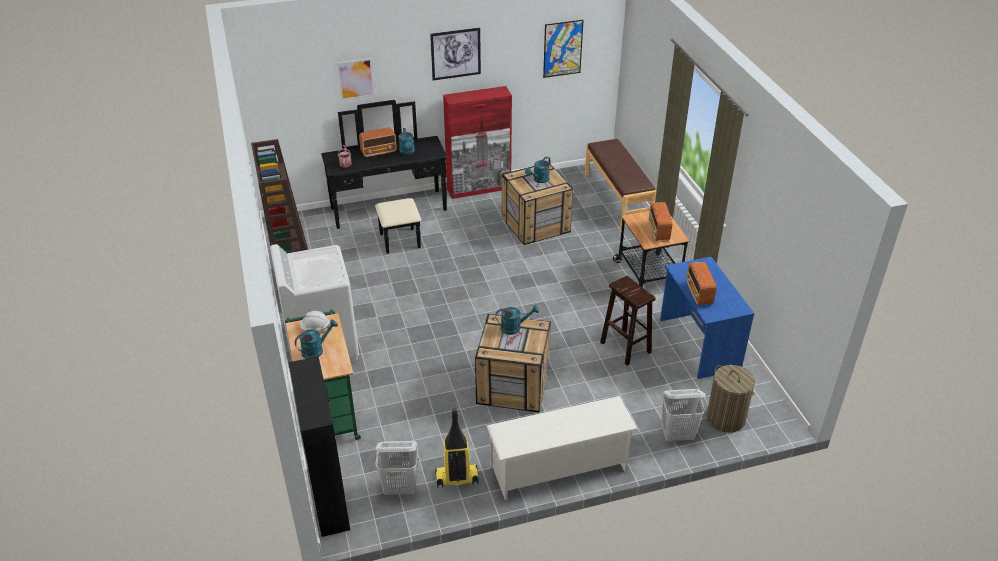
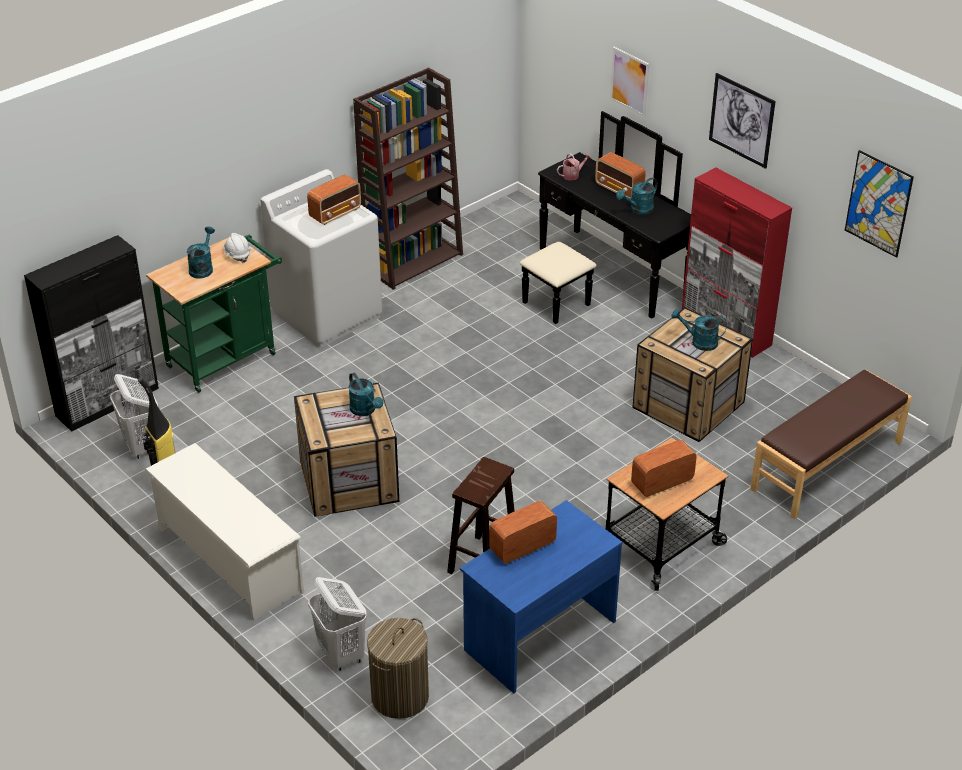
camera: 65 degrees right, 0 degrees up
(316, 350) = (202, 268): turquoise watering can -> turquoise watering can turned 105 degrees counterclockwise
(319, 261) = (336, 213): none -> radio

